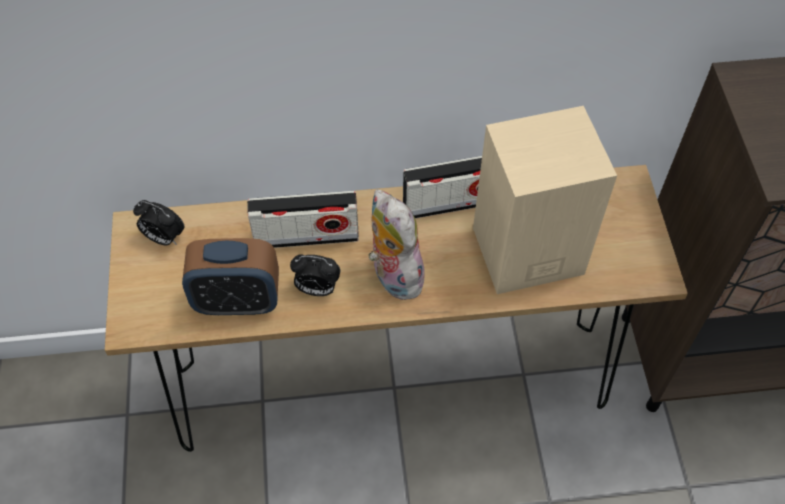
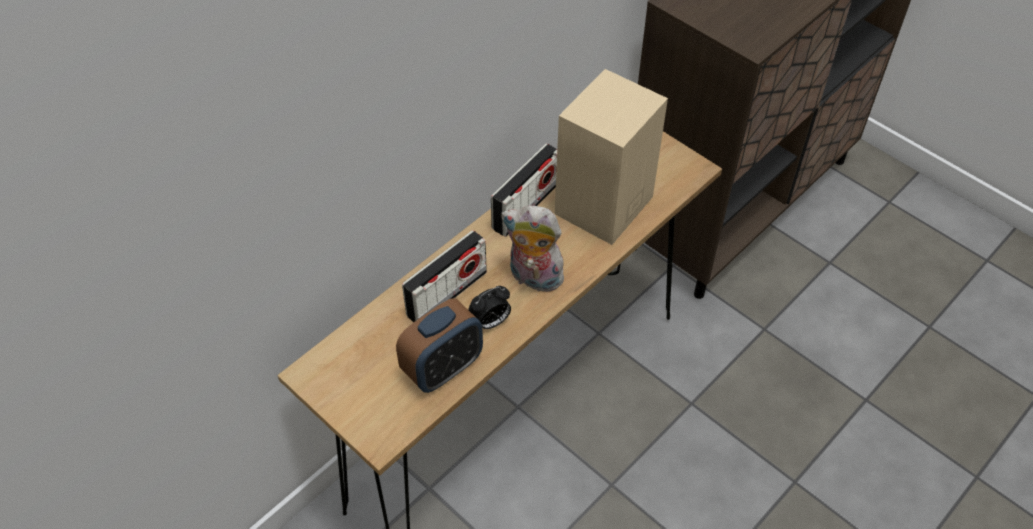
camera: 40 degrees left, 5 degrees down
(163, 238) = (339, 365): alarm clock -> none

